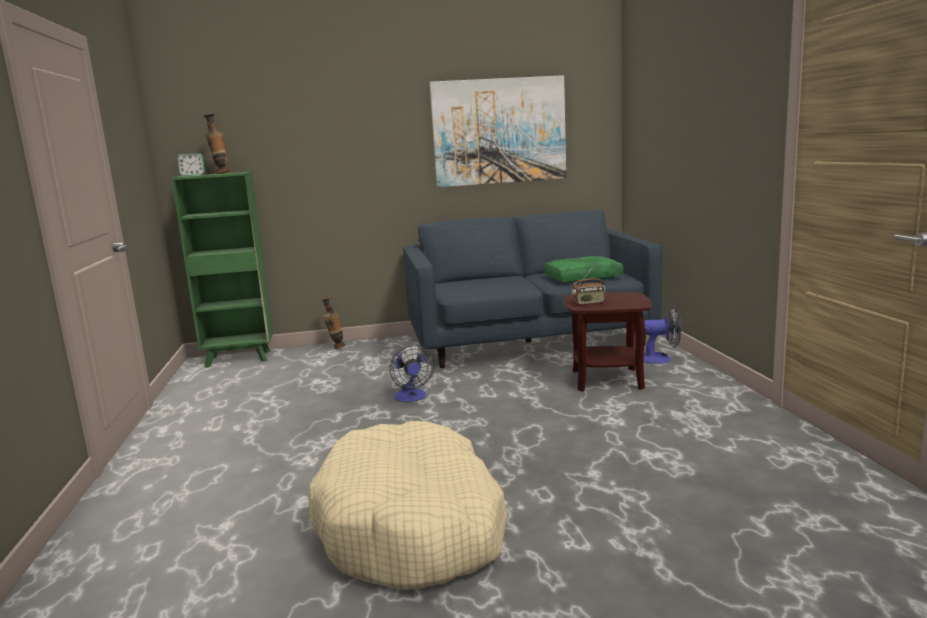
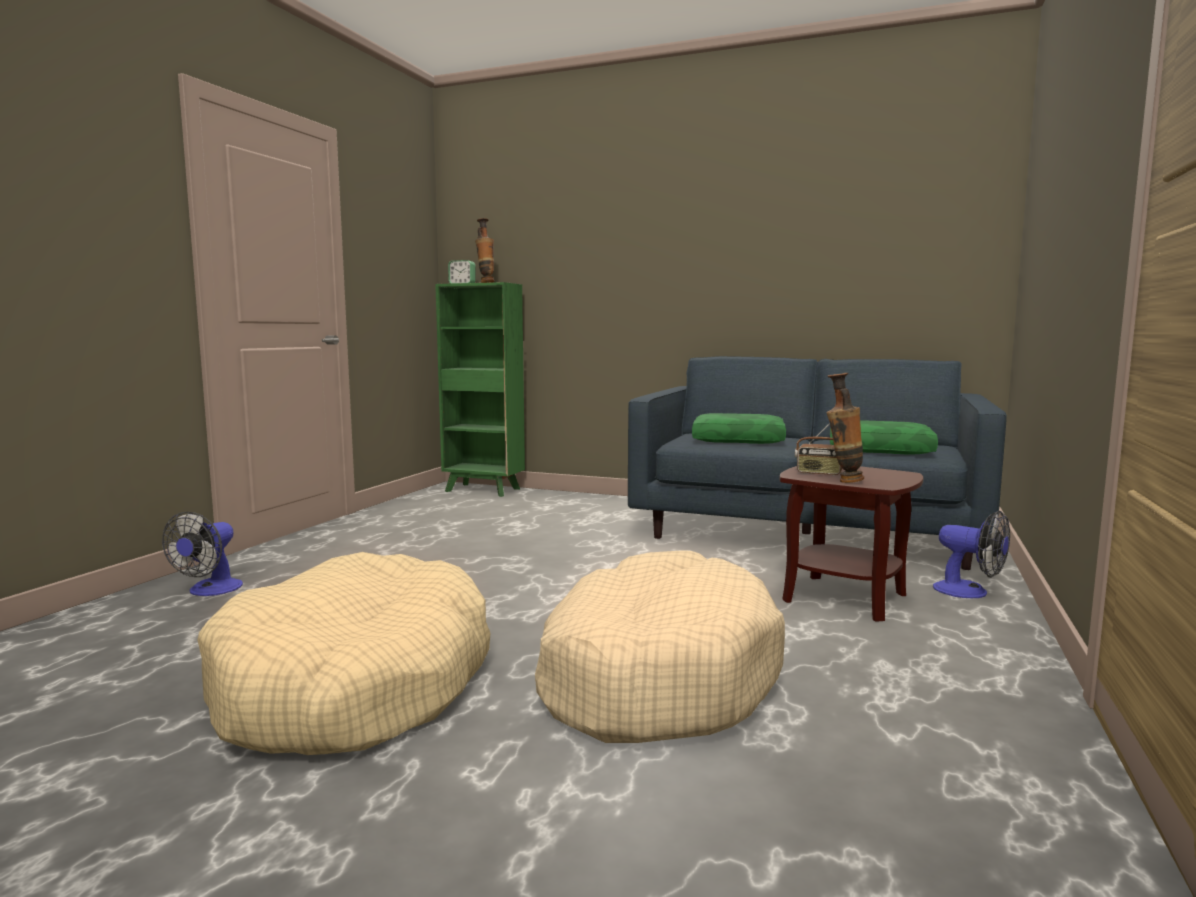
camera: 30 degrees right, 5 degrees down
(335, 348) = (583, 497): vase -> vase (843, 481)
(411, 398) = (575, 559): fan -> fan (210, 591)
(484, 284) = (739, 440): none -> green pillow
(499, 131) = (822, 245): picture -> none
(579, 457) = (655, 675): none -> beige dog bed

